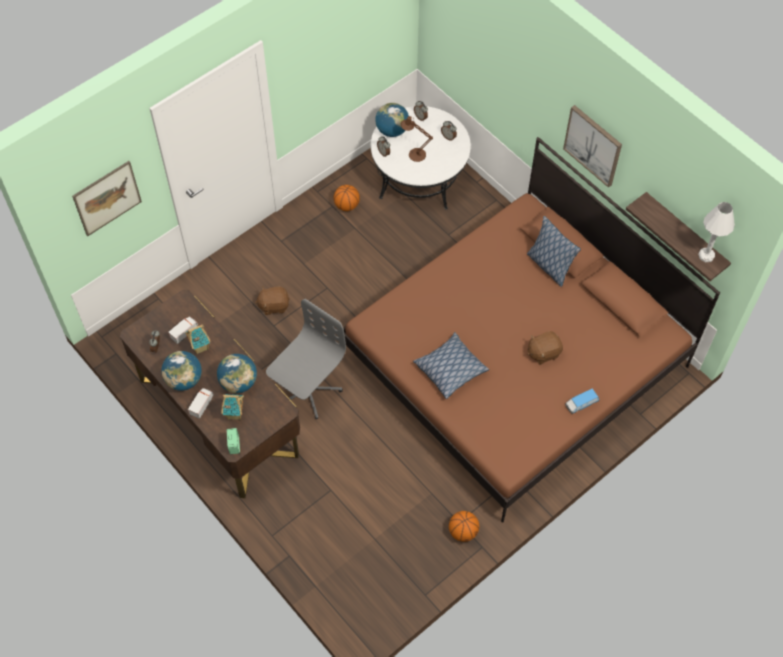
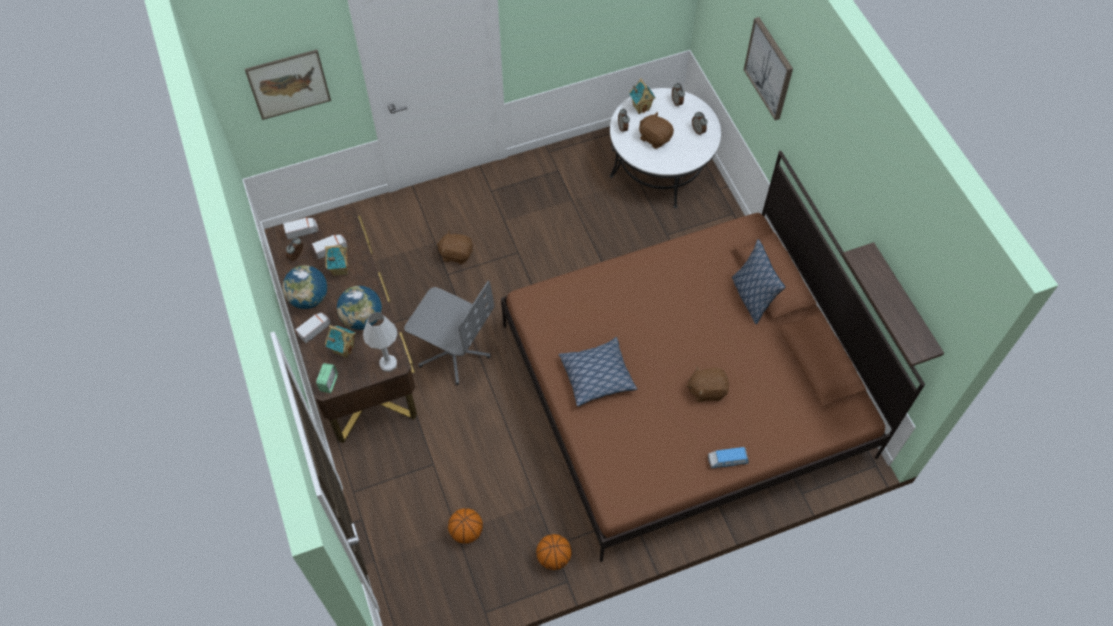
camera: 20 degrees right, 0 degrees up
(152, 324) = (302, 231): none -> toy truck
(307, 390) = (453, 351): grey office chair -> grey office chair turned 60 degrees clockwise
(347, 205) = (573, 174): basketball -> basketball (466, 531)
(392, 130) = (641, 107): globe -> toy house
(414, 154) = (655, 138): brown table lamp -> brown plush toy
(593, 145) = (831, 173): picture -> picture (769, 68)
(706, 255) = (917, 335): white table lamp -> white table lamp (388, 363)

